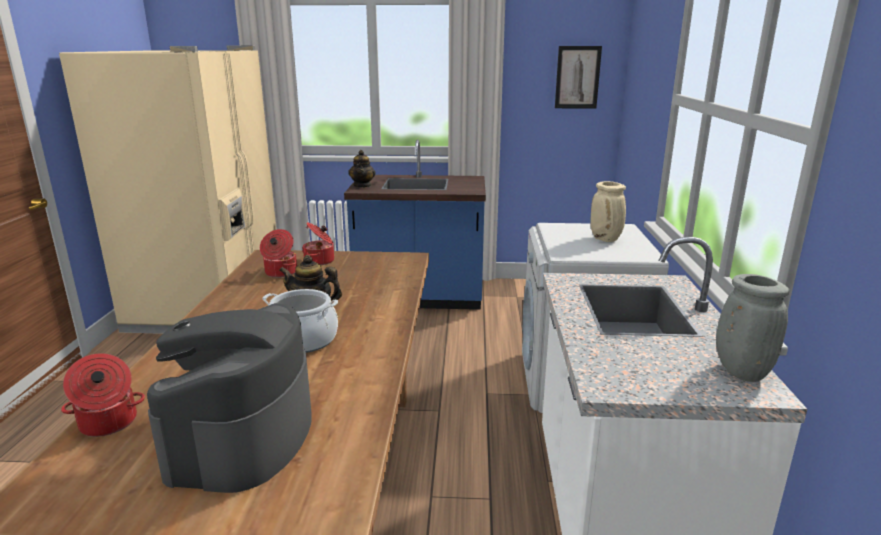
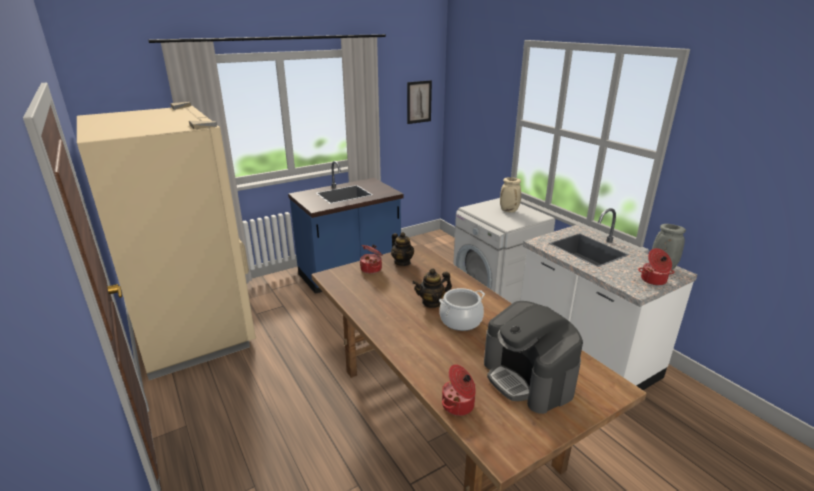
camera: 35 degrees left, 5 degrees up
(280, 273) = (364, 285): cooking pot -> cooking pot (653, 280)
(362, 185) = (312, 203): teapot -> teapot (402, 262)

